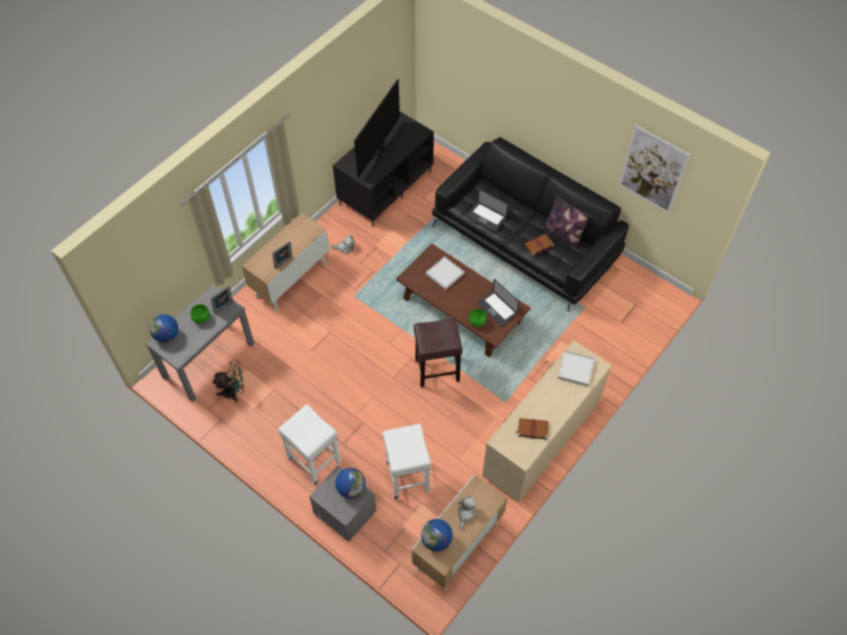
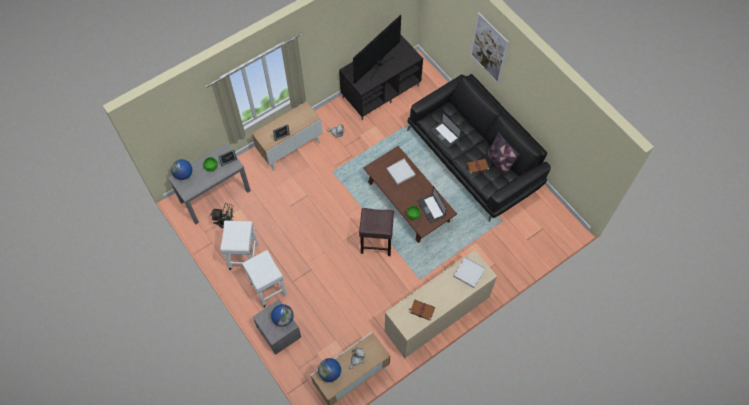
camera: 15 degrees right, 5 degrees up
(407, 476) = (331, 317): white stool -> white stool (244, 256)
(653, 170) = (571, 133): picture -> picture (489, 48)

